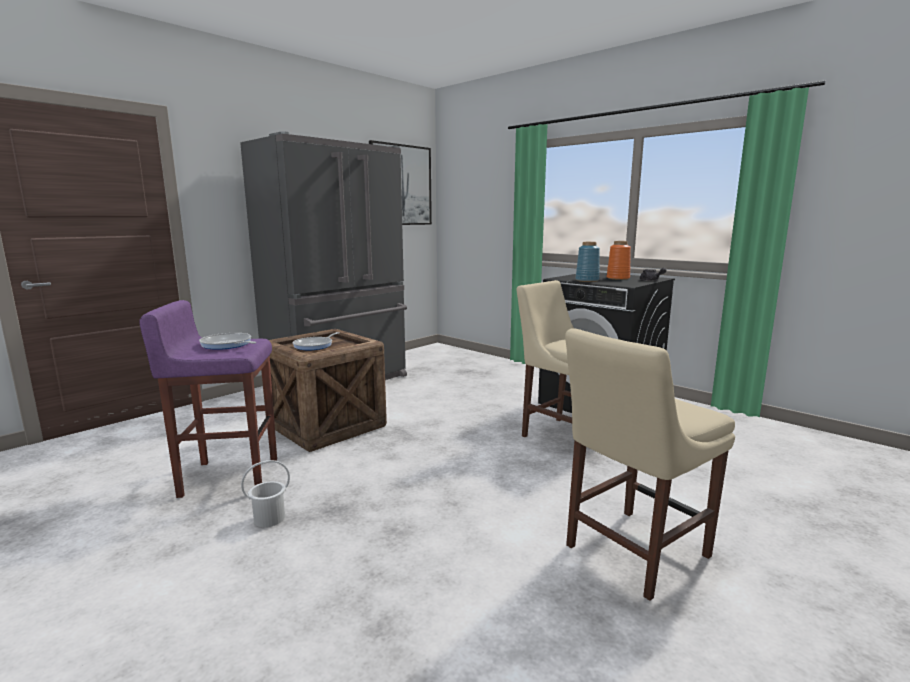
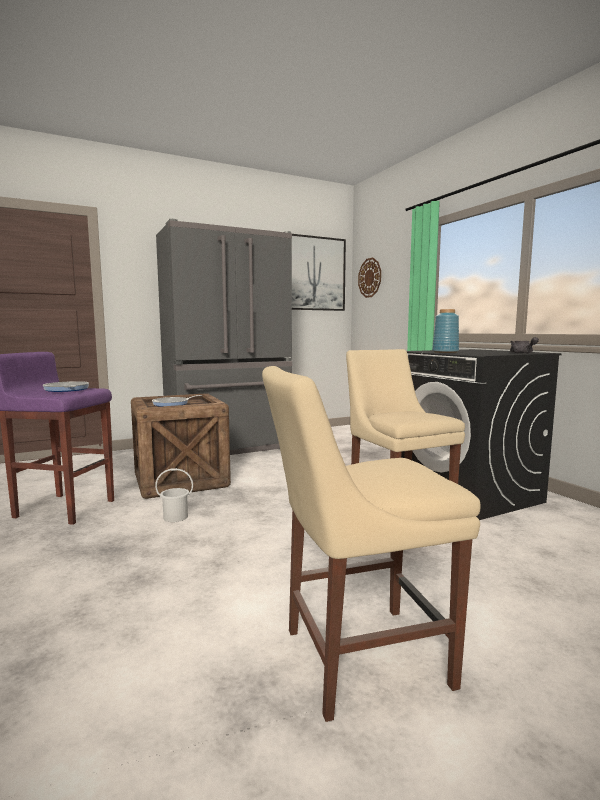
camera: 20 degrees right, 5 degrees down
(270, 518) = (54, 546): white bucket -> white bucket (175, 517)
(460, 191) = (370, 277): none -> wall clock
(618, 278) = (487, 352): orange vase -> none

